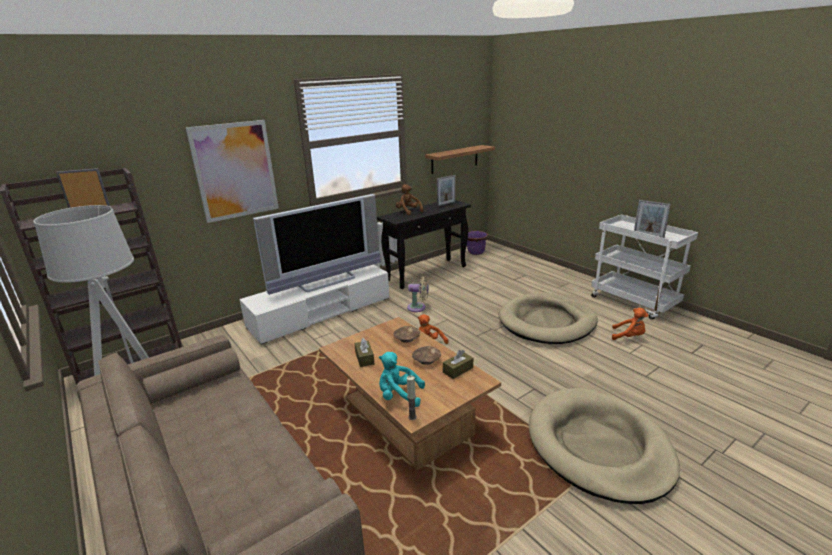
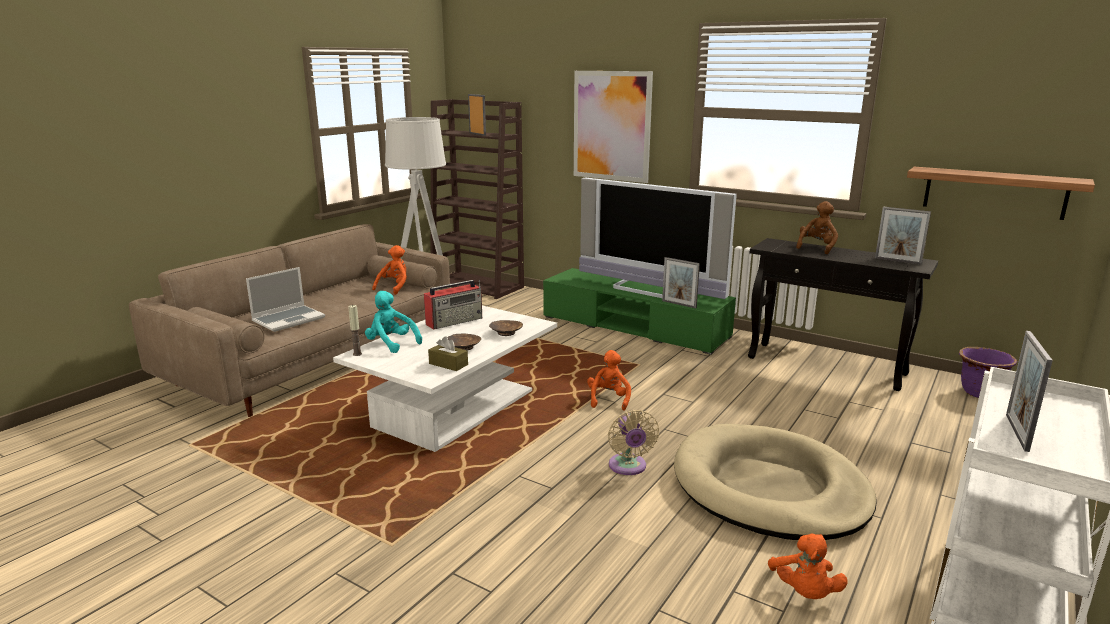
camera: 70 degrees right, 5 degrees down
(212, 390) = (394, 287): none -> orange plush toy
(250, 475) = (289, 319): none -> laptop
(321, 312) = (634, 327): white tv stand -> green tv stand
(363, 278) = (679, 304): none -> picture frame
(364, 358) = (455, 321): brown tissue box -> radio
(399, 396) = (391, 344): turquoise plush toy -> turquoise plush toy turned 45 degrees counterclockwise
(406, 416) = (455, 409): brown coffee table -> white coffee table
(418, 307) = (706, 377): beige fan -> beige fan (628, 467)
(598, 447) = (436, 549): beige dog bed -> none

